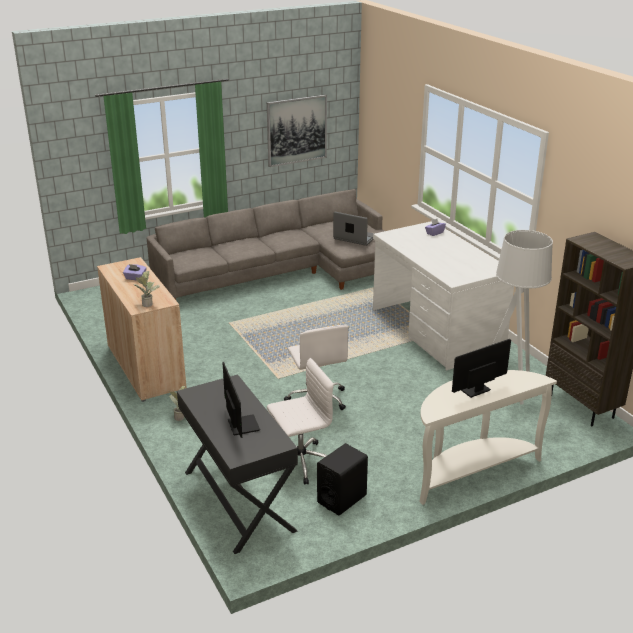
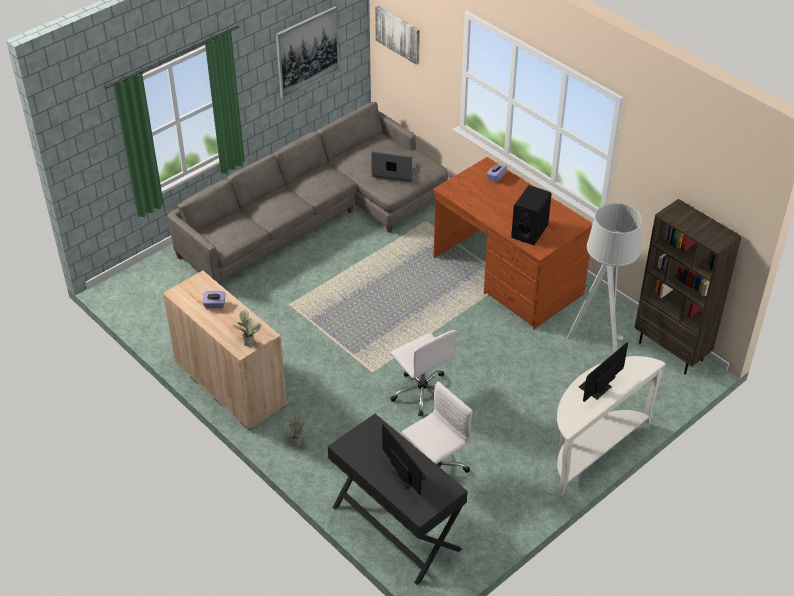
camera: 15 degrees left, 15 degrees up
(342, 499) = (488, 505): black speaker -> black speaker (529, 231)
(377, 125) = (398, 34): none -> picture
(435, 330) = (507, 276): white desk -> brown desk

